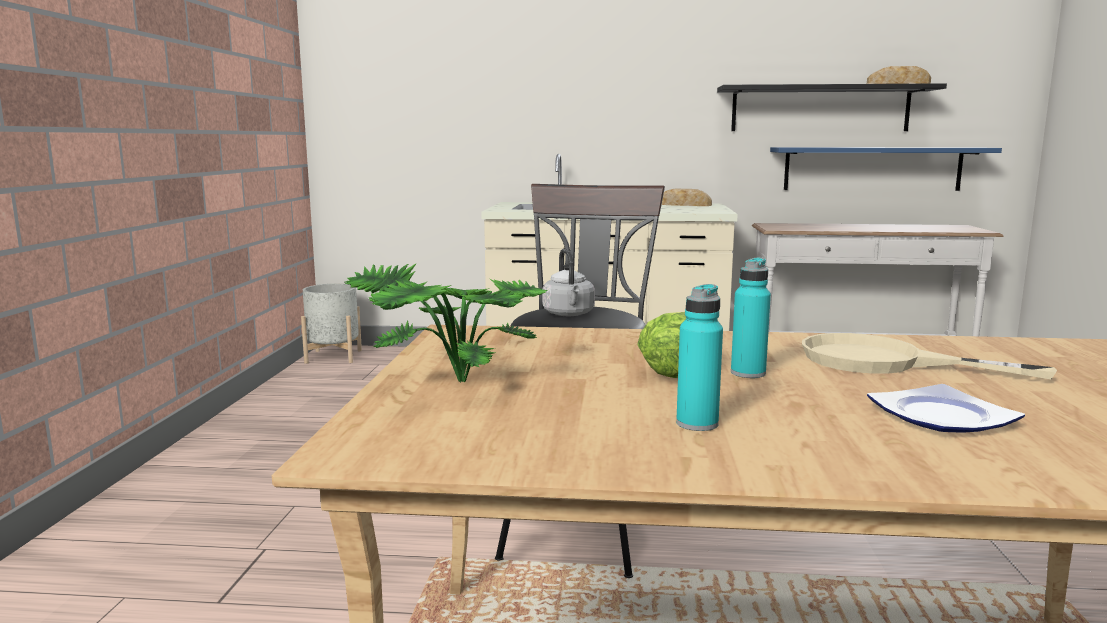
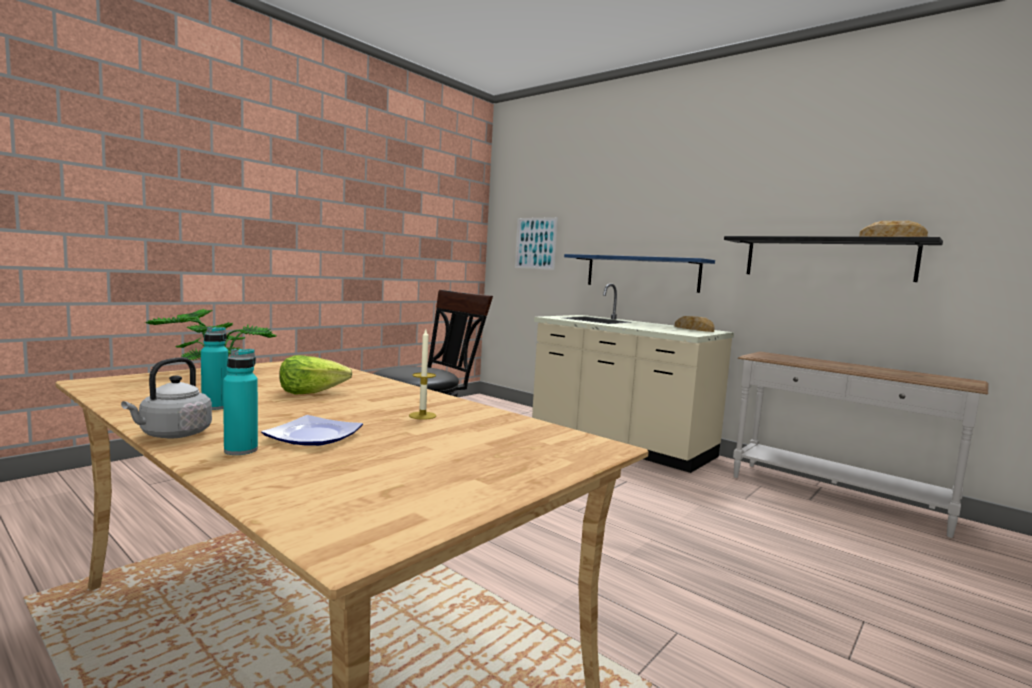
camera: 35 degrees right, 5 degrees down
(333, 356) = (473, 400): grey planter -> none
(406, 98) = (536, 243): none -> picture
(569, 314) = (408, 369): grey kettle -> grey kettle (173, 435)
(748, 373) = (332, 401): turquoise bottle -> turquoise bottle (241, 450)
(872, 168) = (877, 315): blue shelf -> blue shelf (641, 273)
(884, 361) = (422, 415): beige frying pan -> candle

